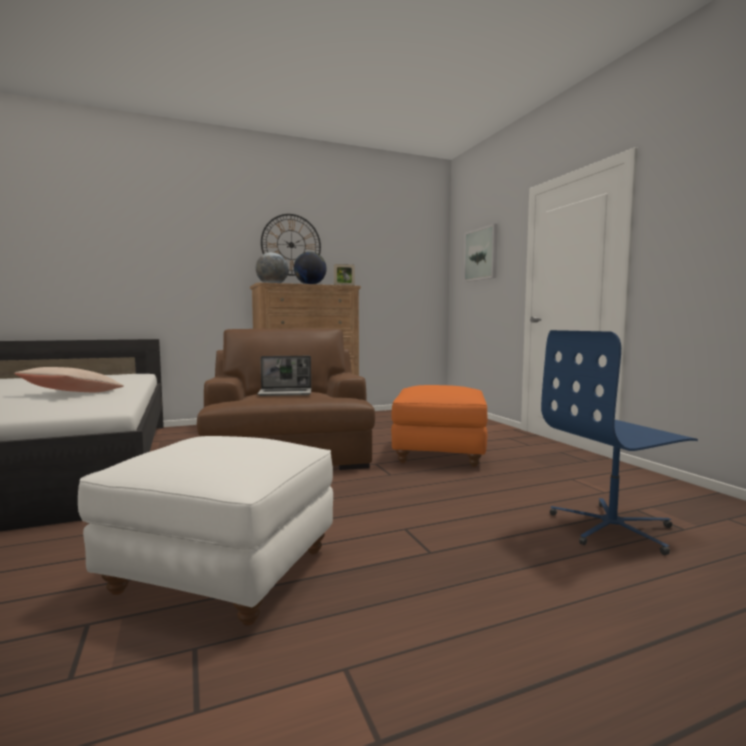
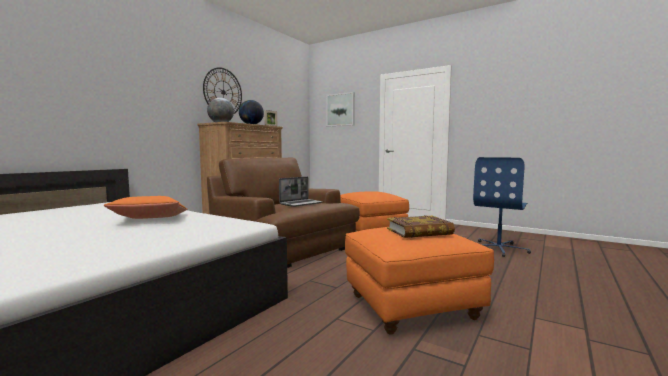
camera: 35 degrees left, 0 degrees up
(72, 393) = (150, 220): beige pillow -> orange pillow
(210, 449) = (419, 232): none -> book
(221, 572) = (411, 308): white ottoman -> orange ottoman

